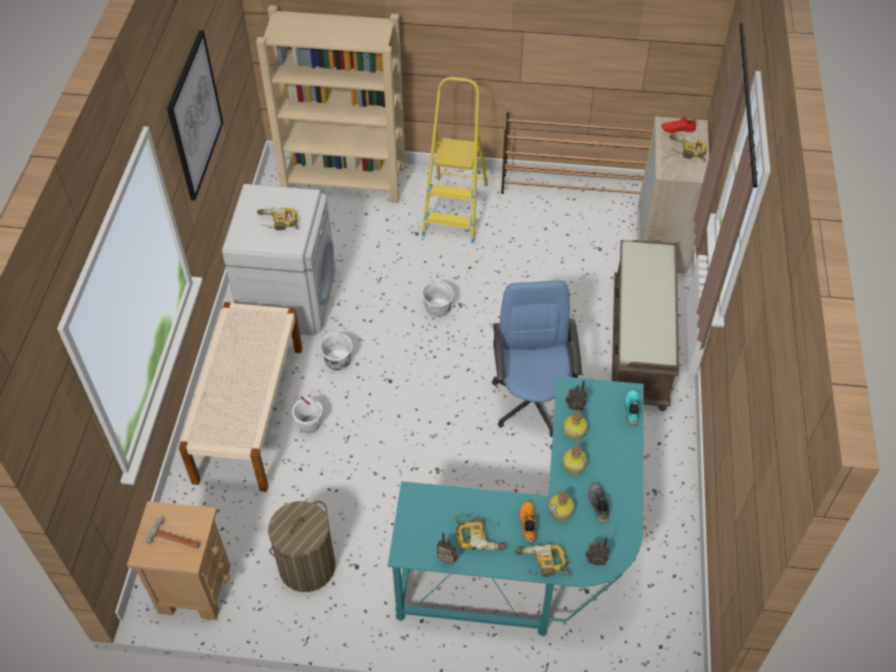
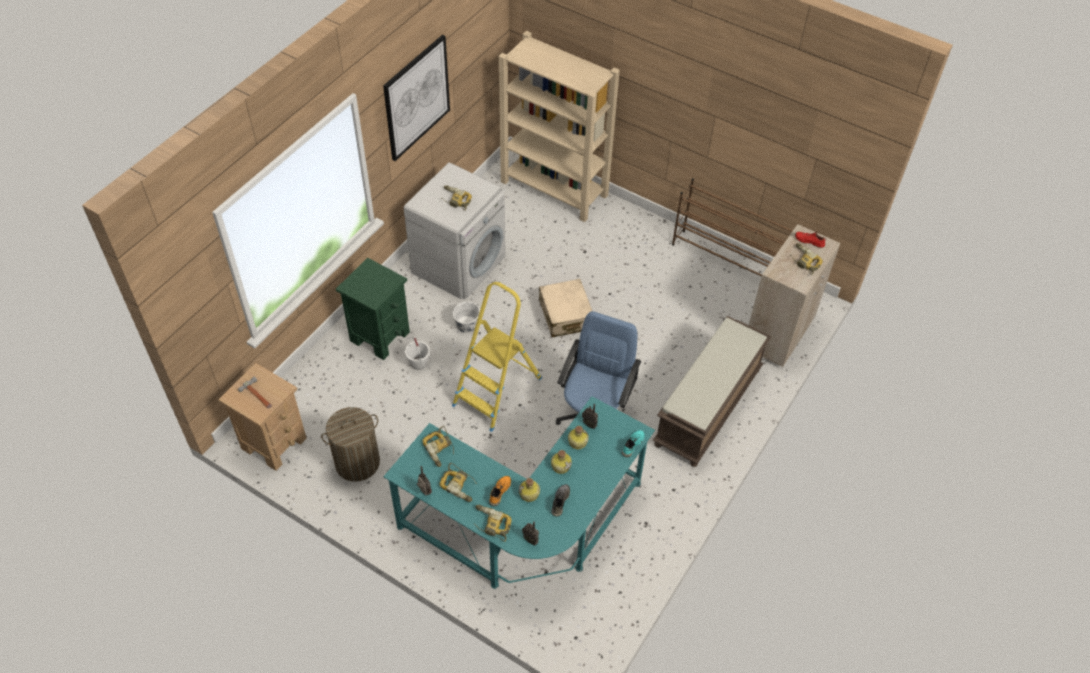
camera: 25 degrees right, 0 degrees up
(248, 412) = (381, 336): beige bench -> green nightstand
(432, 505) = (440, 449): none -> power drill
(438, 308) = (565, 315): white bucket -> beige suitcase
(455, 209) = (626, 244): yellow step ladder -> yellow step ladder (496, 392)

